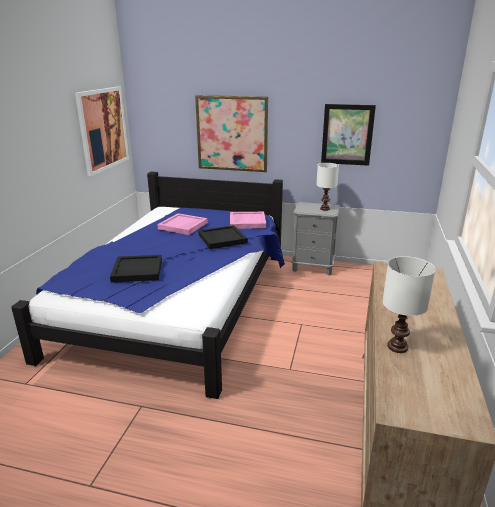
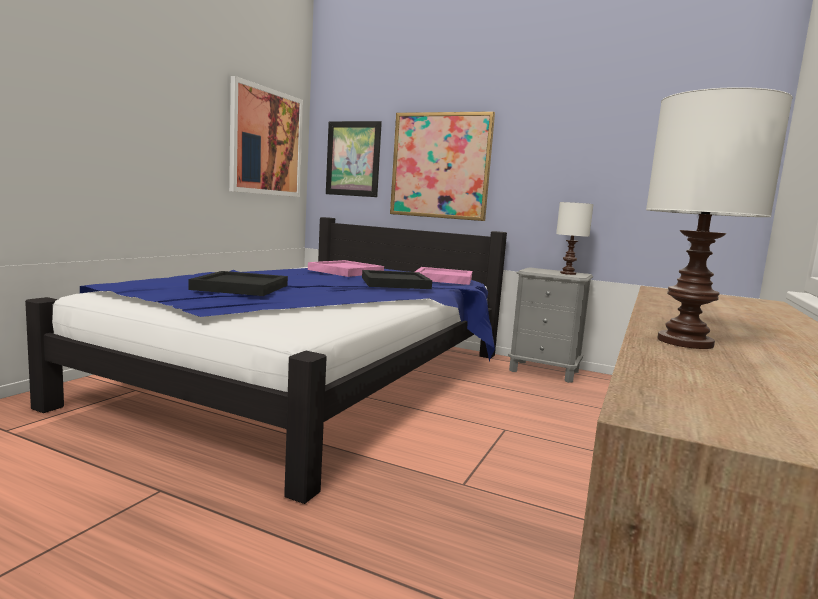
camera: 10 degrees right, 15 degrees down
(347, 135) = (609, 166): picture -> picture (353, 159)

